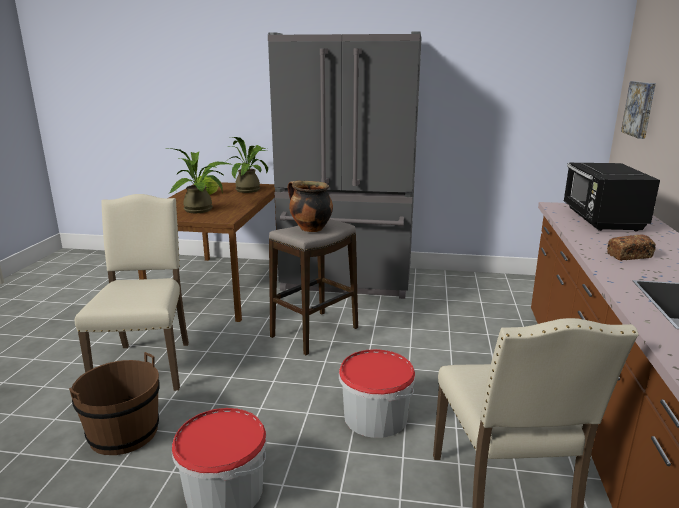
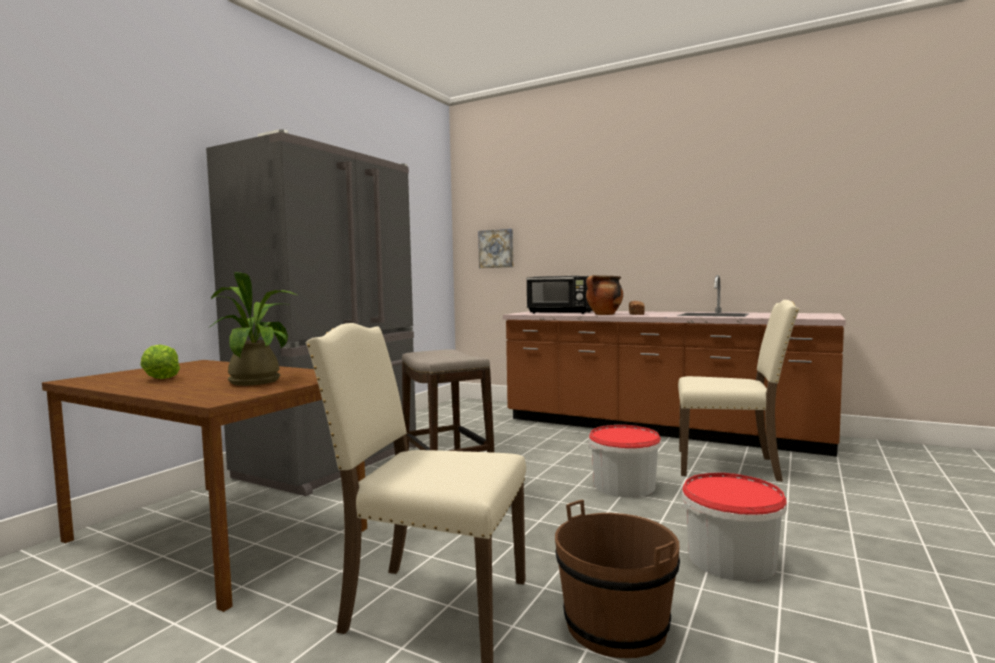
camera: 70 degrees left, 15 degrees down
(250, 190) = (198, 366): potted plant -> none
(310, 229) = (446, 355): cooking pot -> cooking pot (604, 314)

